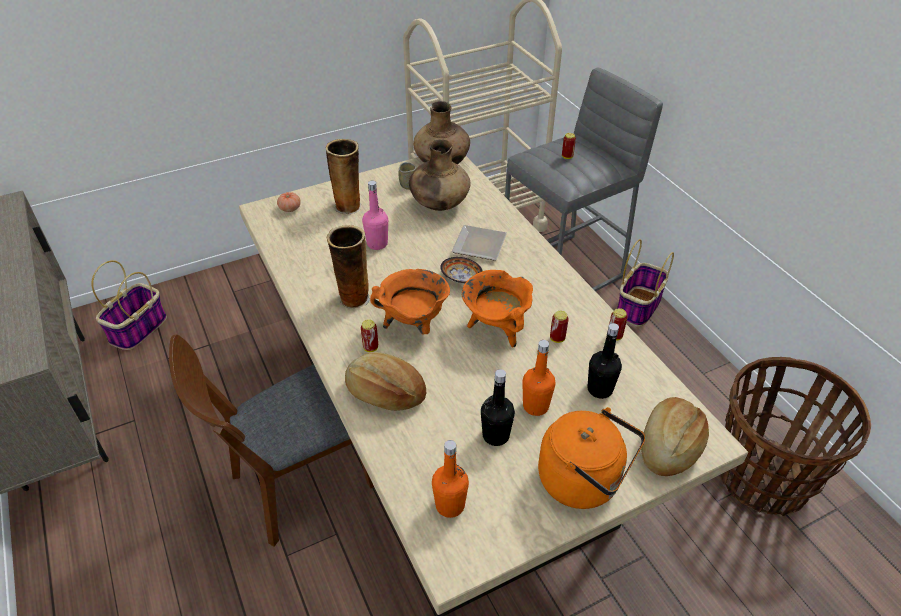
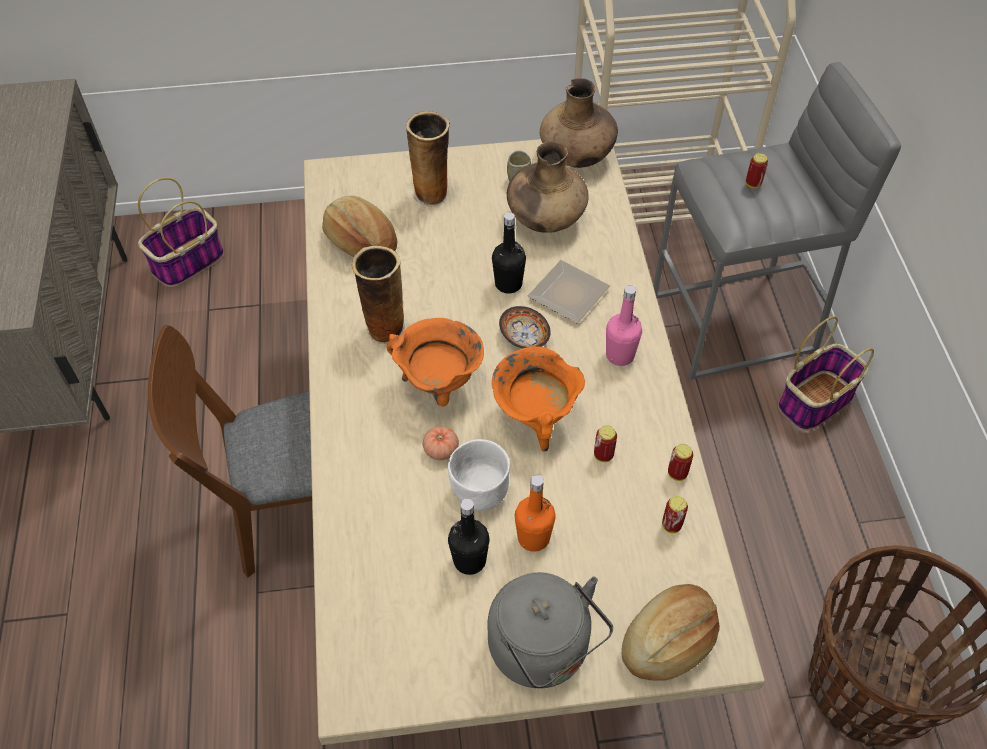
camera: 20 degrees right, 10 degrees up
(290, 208) = (361, 180): tomato -> tomato (441, 450)
(371, 348) = (377, 402): can -> can (671, 525)
(377, 244) = (444, 259): pink bottle -> pink bottle (620, 355)
(385, 393) = (369, 466): bread -> bread (360, 241)
(450, 505) = (380, 628): orange bottle -> none
(480, 387) = (479, 493): none -> white bowl
(584, 481) = (544, 651): orange kettle -> grey kettle
(600, 389) = (622, 540): black bottle -> black bottle (508, 284)

